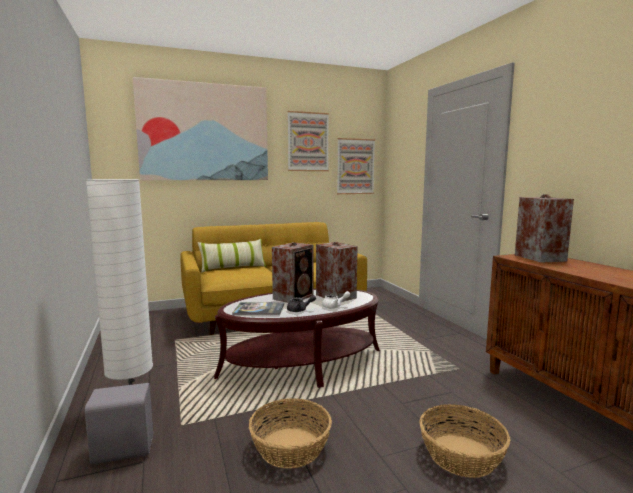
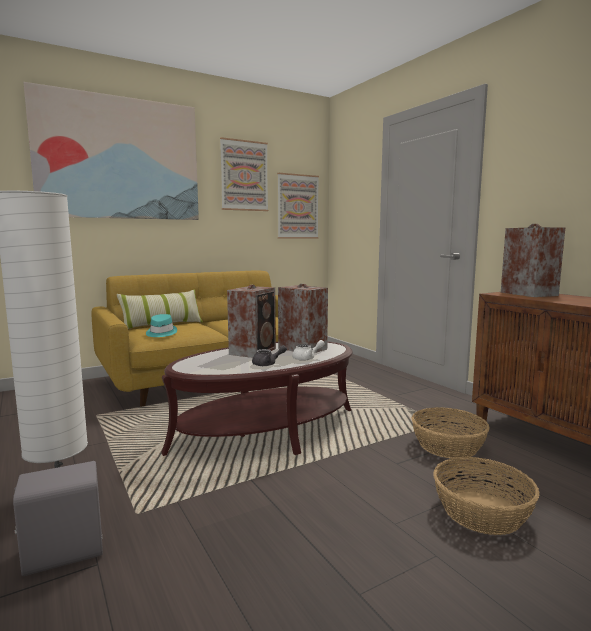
camera: 10 degrees left, 0 degrees up
(228, 276) = (161, 333): none -> turquoise hat
(259, 310) = (218, 366): book -> none
(291, 447) = (286, 525): basket -> basket (448, 446)

